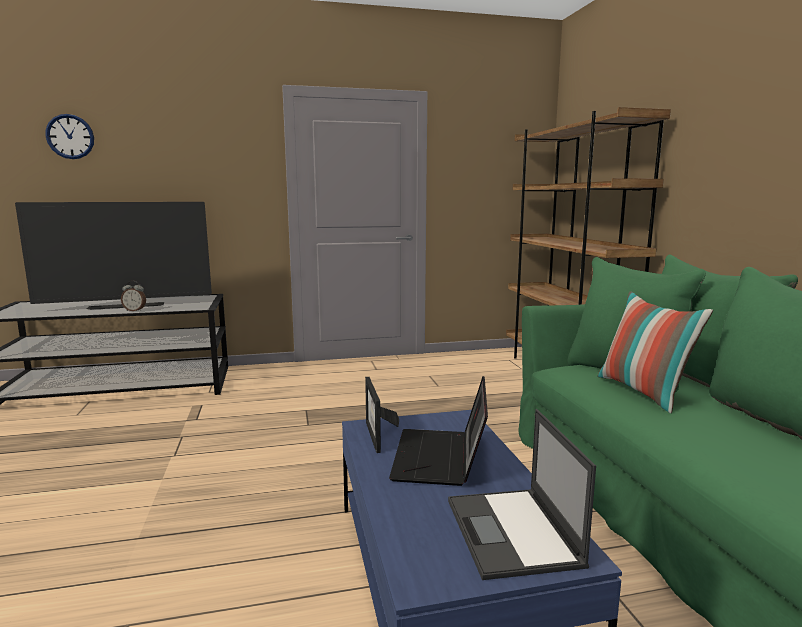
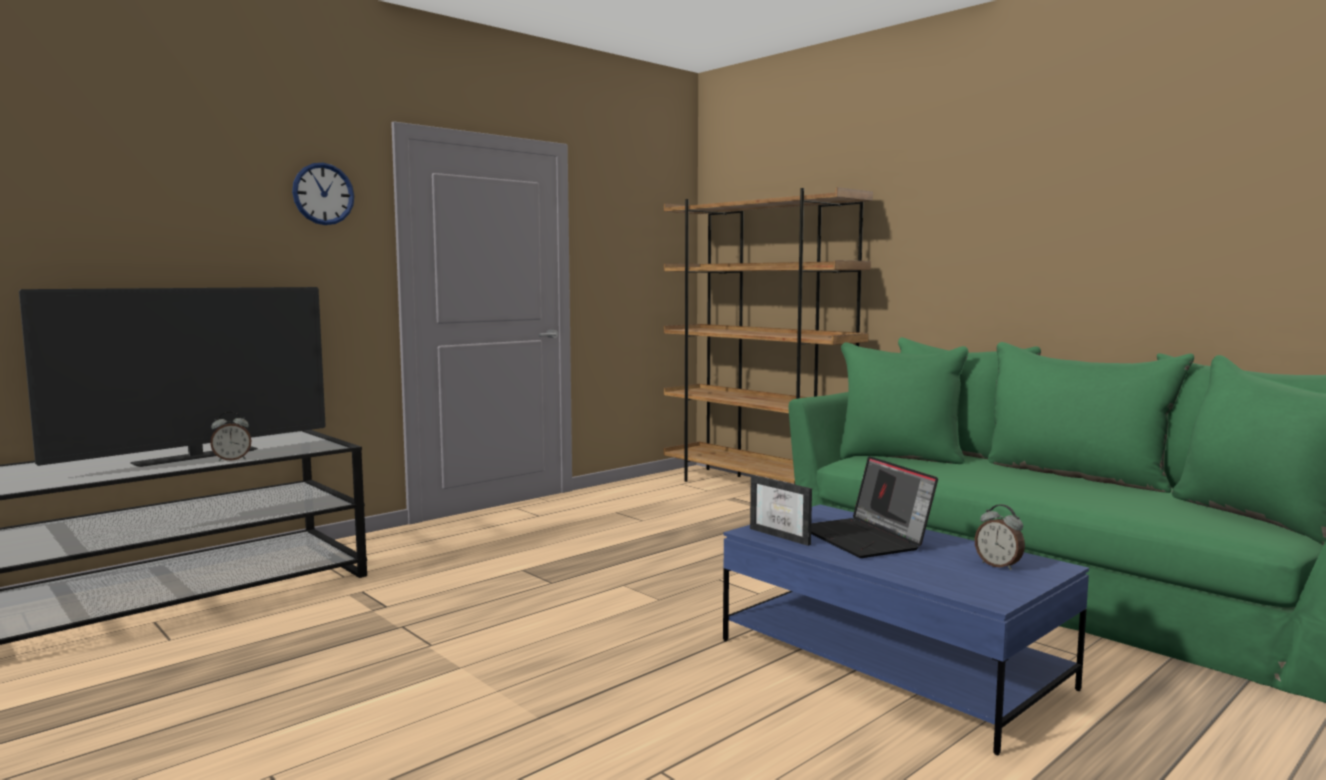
camera: 30 degrees left, 5 degrees down
(70, 136) = (58, 179): wall clock -> wall clock (323, 194)
(513, 533) = (998, 565): laptop -> alarm clock
(644, 392) = (943, 467): pillow -> none

